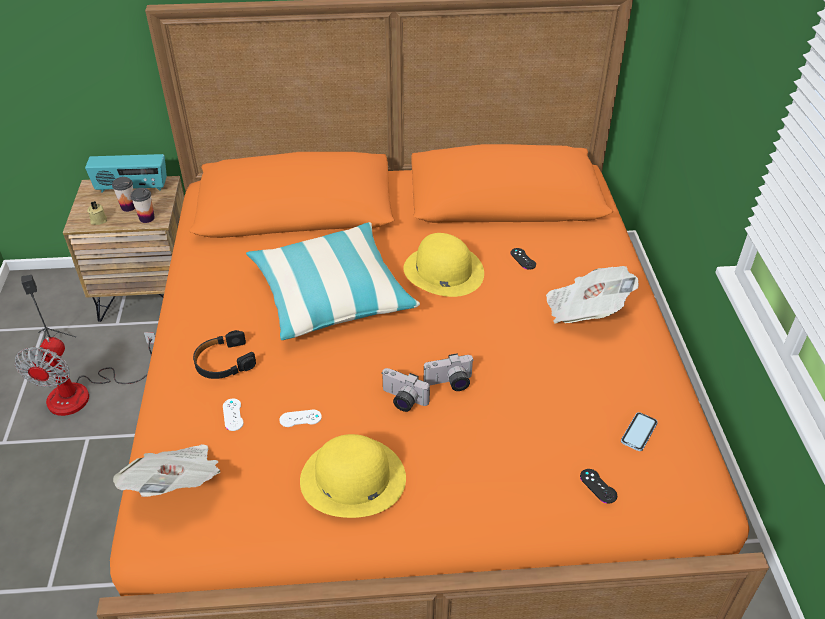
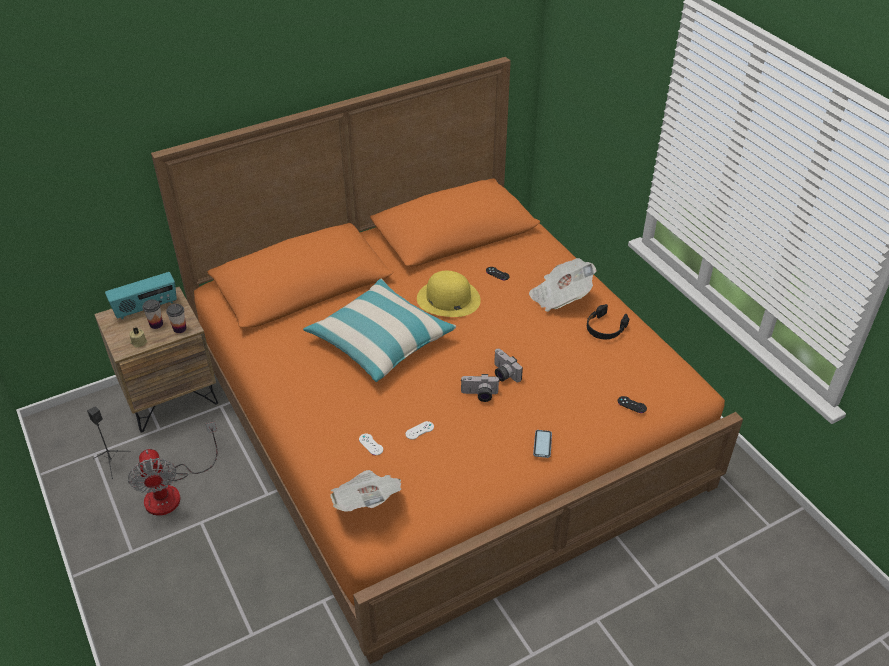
camera: 25 degrees left, 0 degrees up
(224, 362) = (337, 412): black headphones -> black headphones (605, 328)
(352, 478) = (481, 455): yellow hat -> none
(450, 383) = (503, 374): camera -> camera turned 90 degrees clockwise
(638, 432) = (637, 364): phone -> phone (542, 444)

